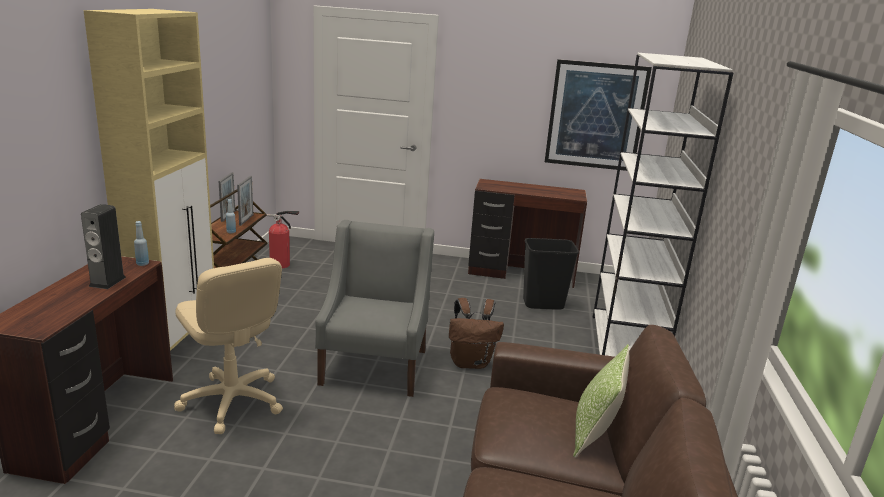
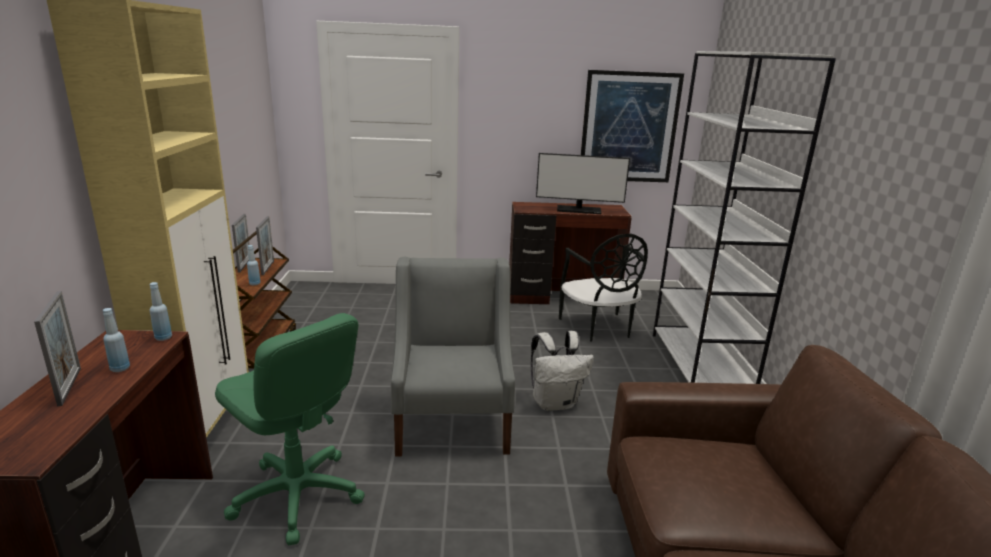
camera: 10 degrees left, 0 degrees up
(72, 289) = (69, 386): none -> picture frame
(107, 281) = (120, 368): speaker -> blue bottle
(232, 402) = (297, 495): beige office chair -> green office chair
(282, 265) = (306, 314): fire extinguisher -> none
(471, 362) = (555, 403): brown backpack -> white backpack
(538, 191) = (578, 210): none -> monitor
(543, 305) = (598, 328): black trash can -> black chair
(594, 433) = (770, 481): pillow -> none

